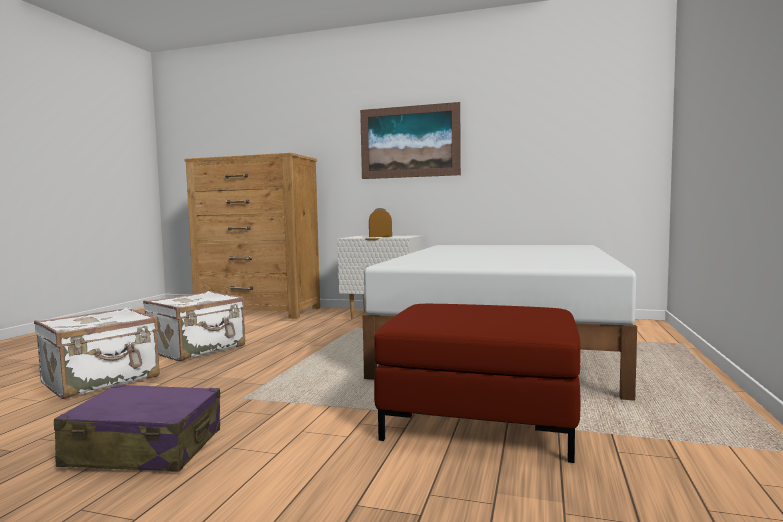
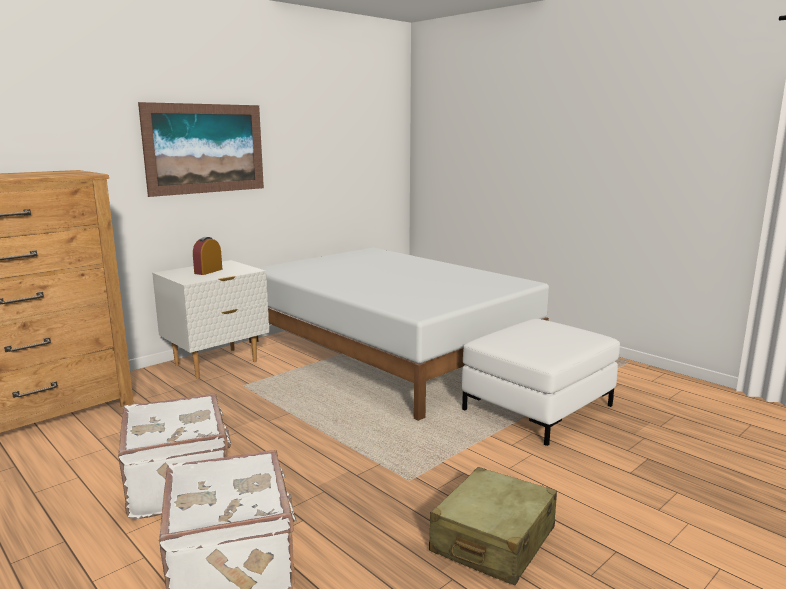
camera: 60 degrees left, 10 degrees up
(145, 448) = (493, 540): purple suitcase -> beige suitcase
(481, 419) = (537, 407): red ottoman -> white ottoman

